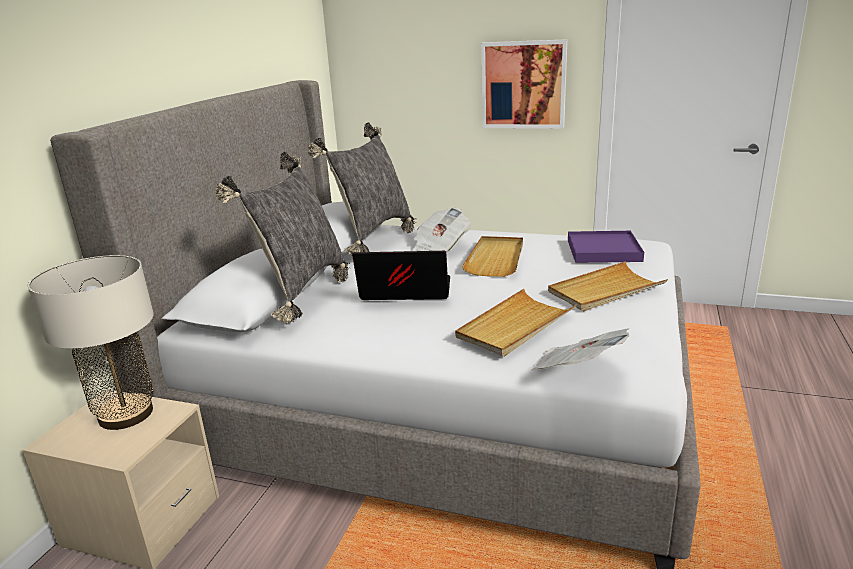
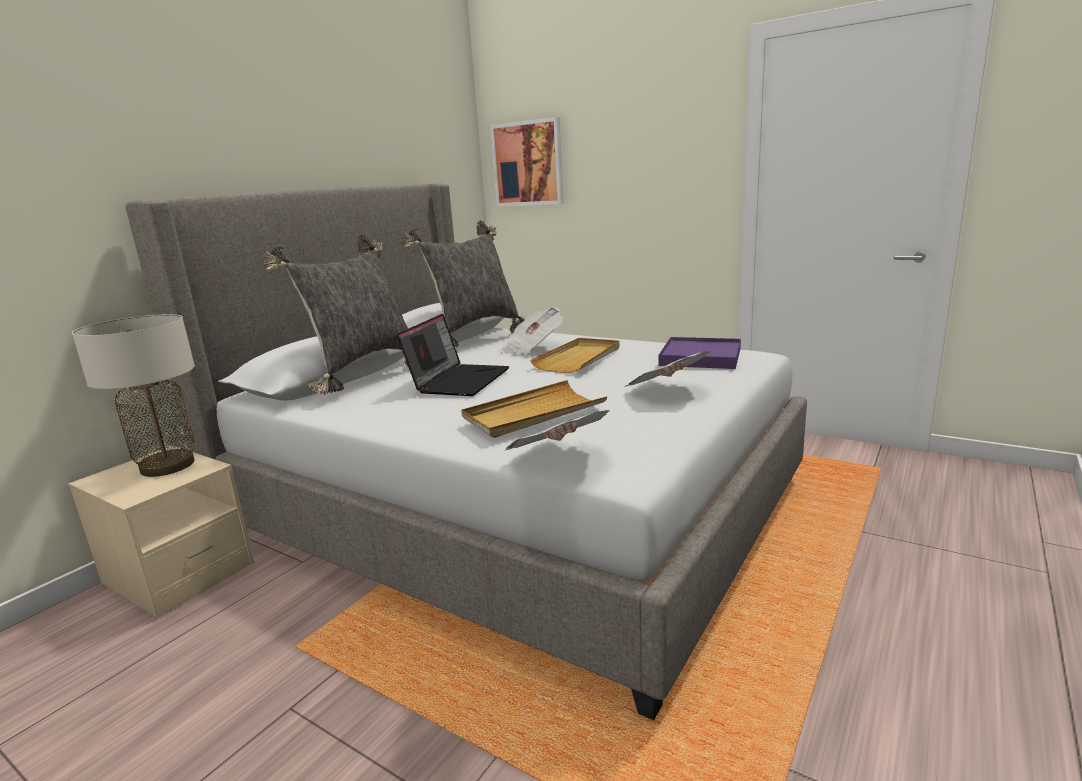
camera: 15 degrees right, 5 degrees down
(404, 293) = (459, 380): laptop -> laptop turned 90 degrees clockwise
(523, 85) = (662, 190): picture -> picture (528, 164)
(605, 290) = (666, 391): beige tray -> newspaper

